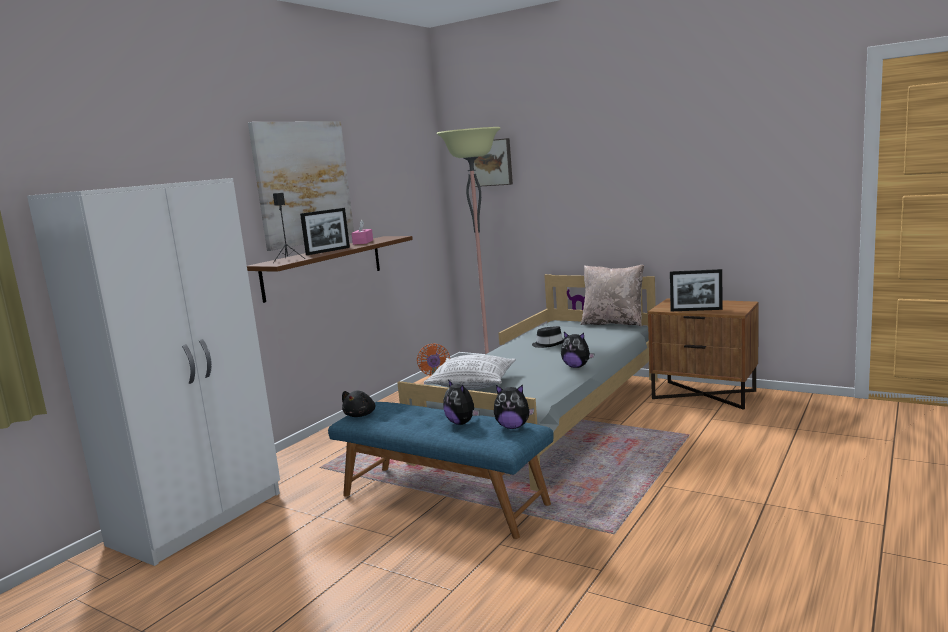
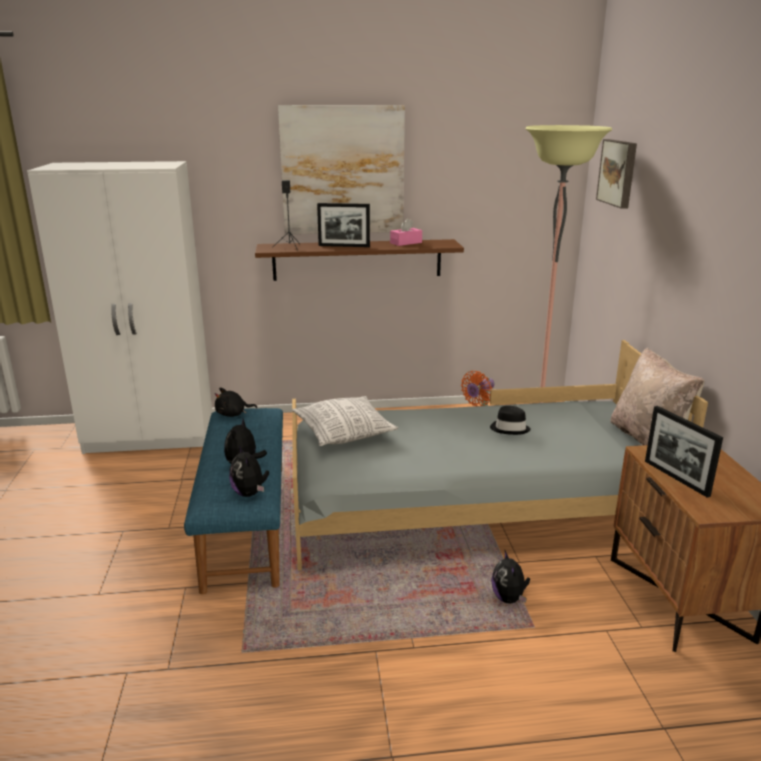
camera: 50 degrees right, 10 degrees up
(576, 366) = (451, 469): plush toy -> plush toy (509, 598)

